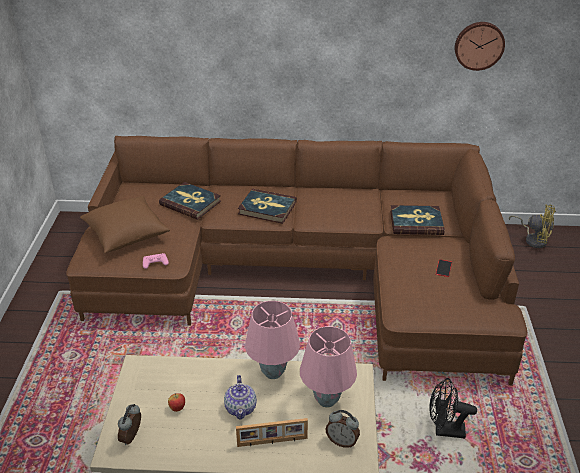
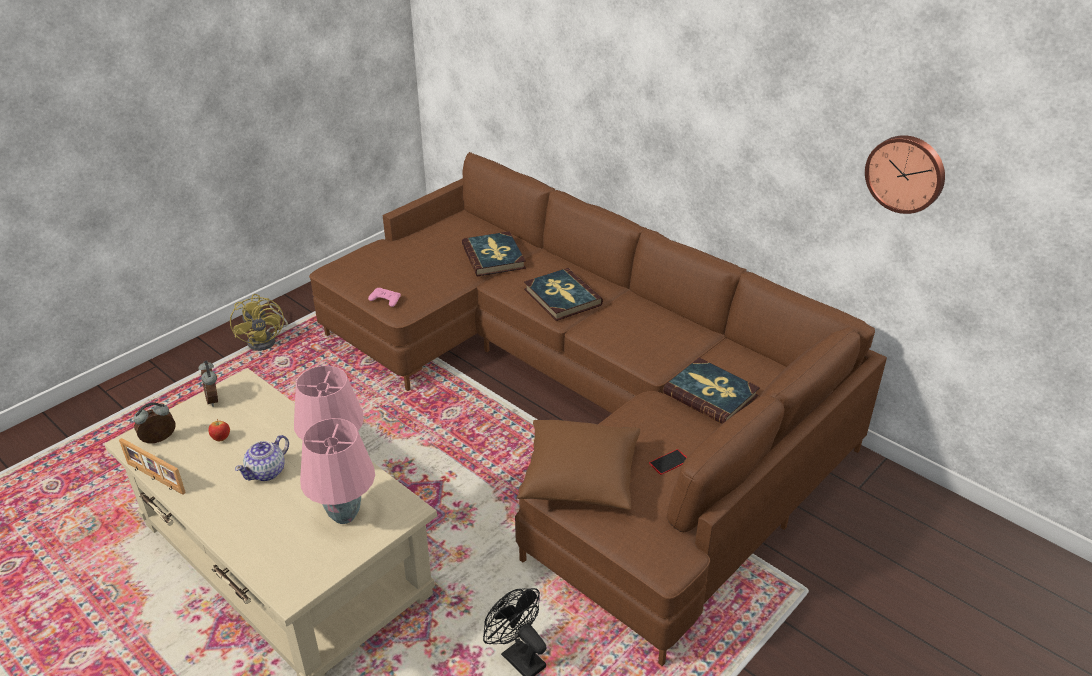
camera: 40 degrees right, 0 degrees up
(126, 235) = (395, 261): brown pillow -> brown pillow (579, 479)
(272, 442) = (248, 519): picture frame -> picture frame (155, 478)
(342, 441) = (304, 561): alarm clock -> alarm clock (214, 399)
(533, 239) = (940, 517): yellow fan -> yellow fan (266, 340)

